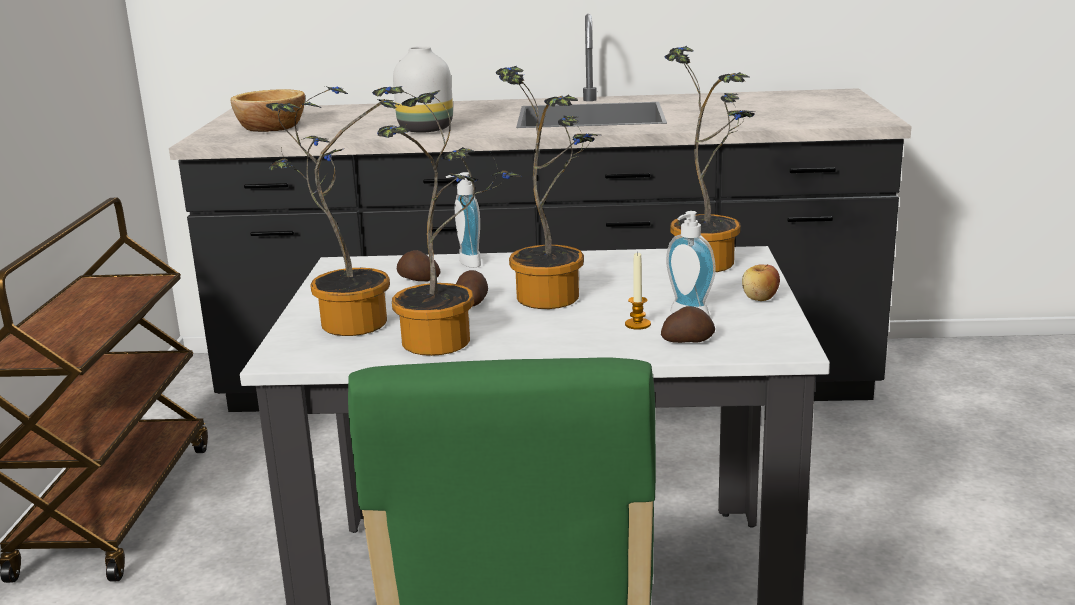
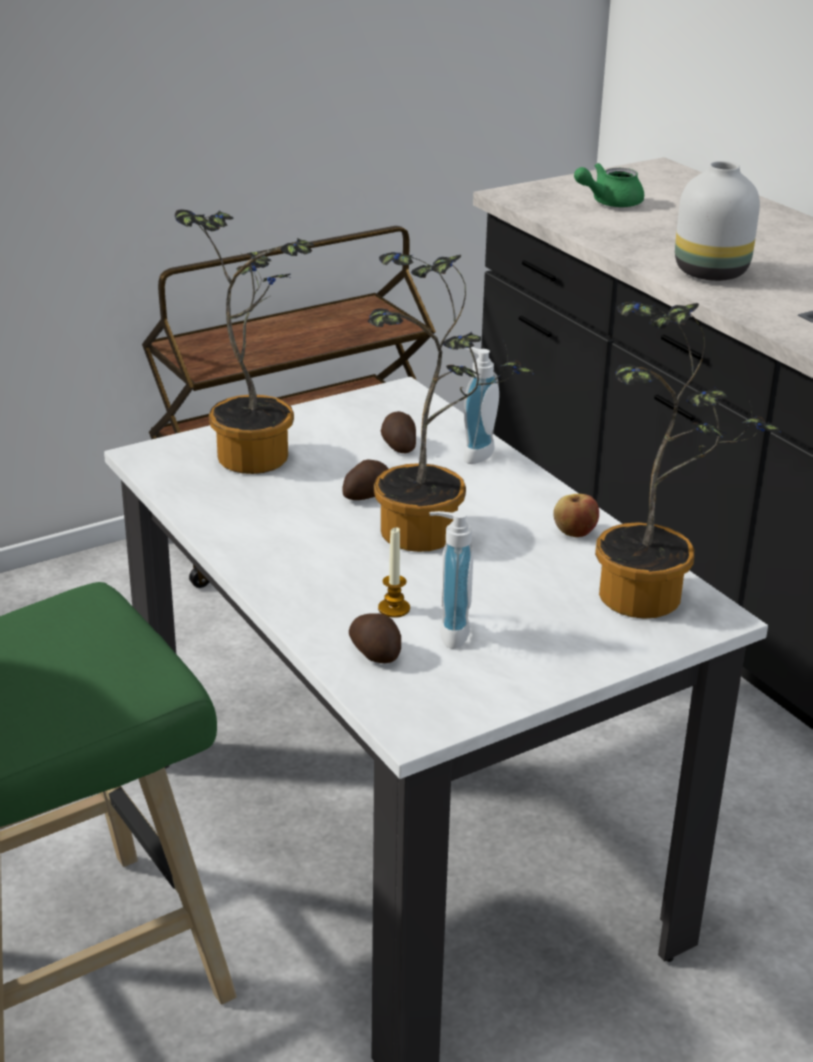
camera: 55 degrees right, 10 degrees up
(272, 127) = (609, 203): bowl -> green teapot
(447, 342) = (251, 518): potted plant -> none
(760, 298) = (556, 667): apple -> apple (574, 532)

